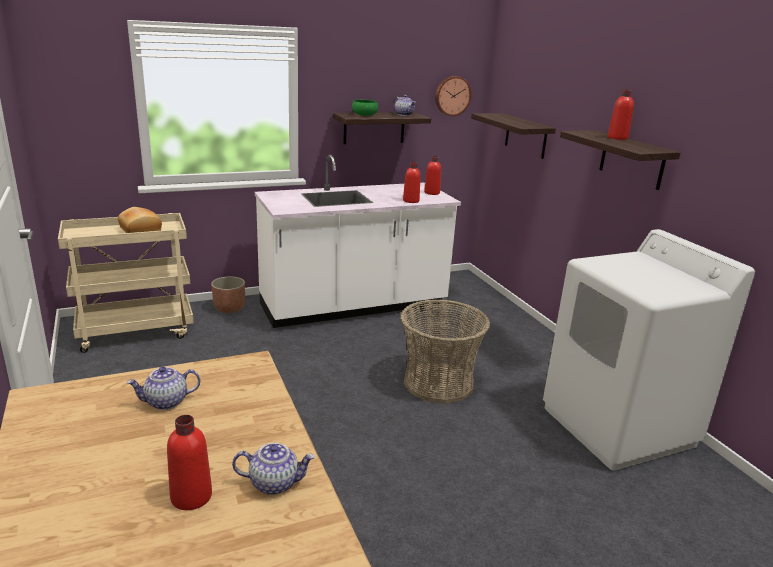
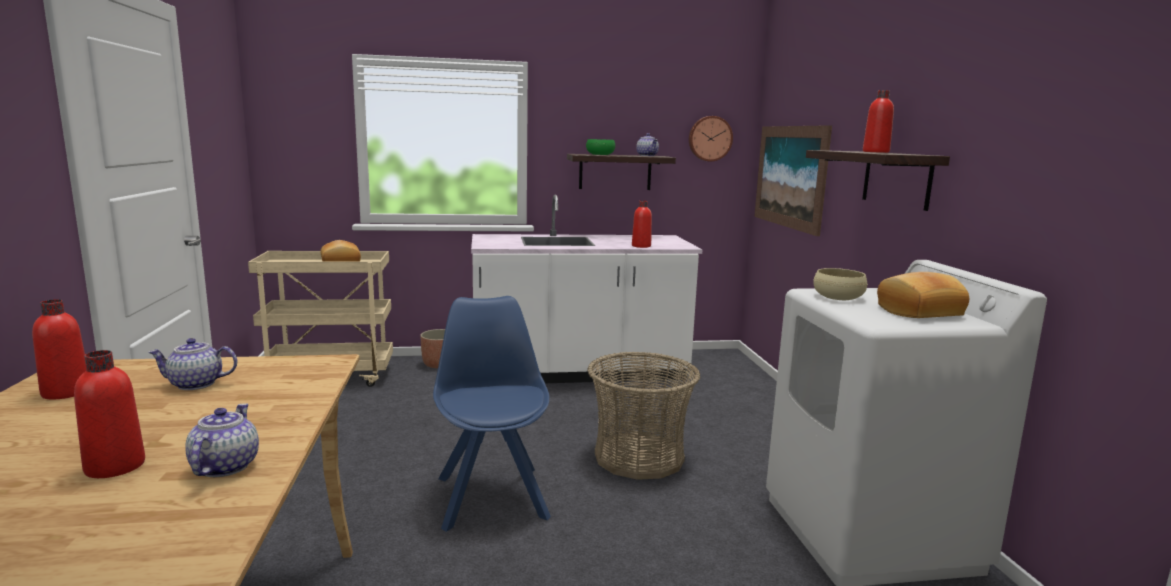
camera: 15 degrees right, 10 degrees down
(274, 483) = (224, 466): teapot -> teapot turned 105 degrees counterclockwise
(344, 433) = (491, 495): none -> blue chair
(432, 193) = (673, 242): red bottle -> red bottle (66, 392)
(526, 136) = (790, 176): shelf -> picture
(610, 267) = (838, 297): none -> beige bowl
(669, 279) = (918, 311): none -> bread

